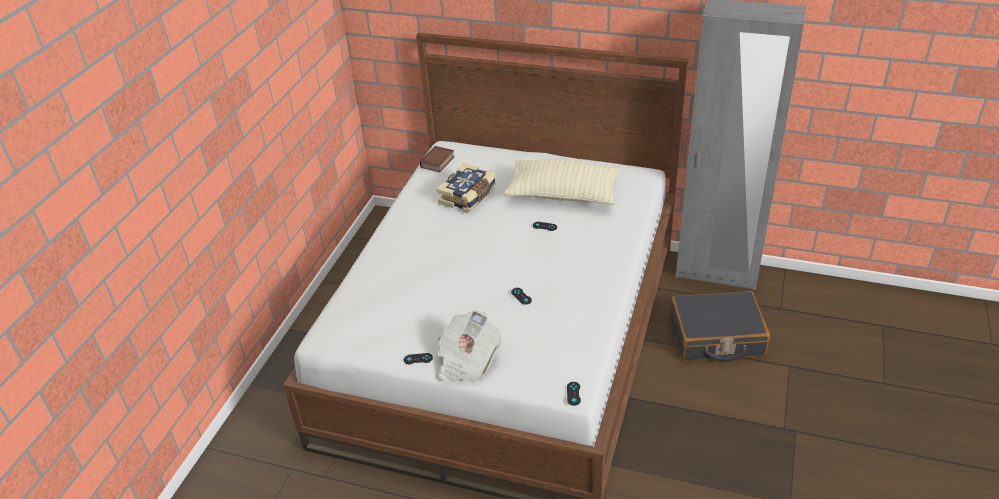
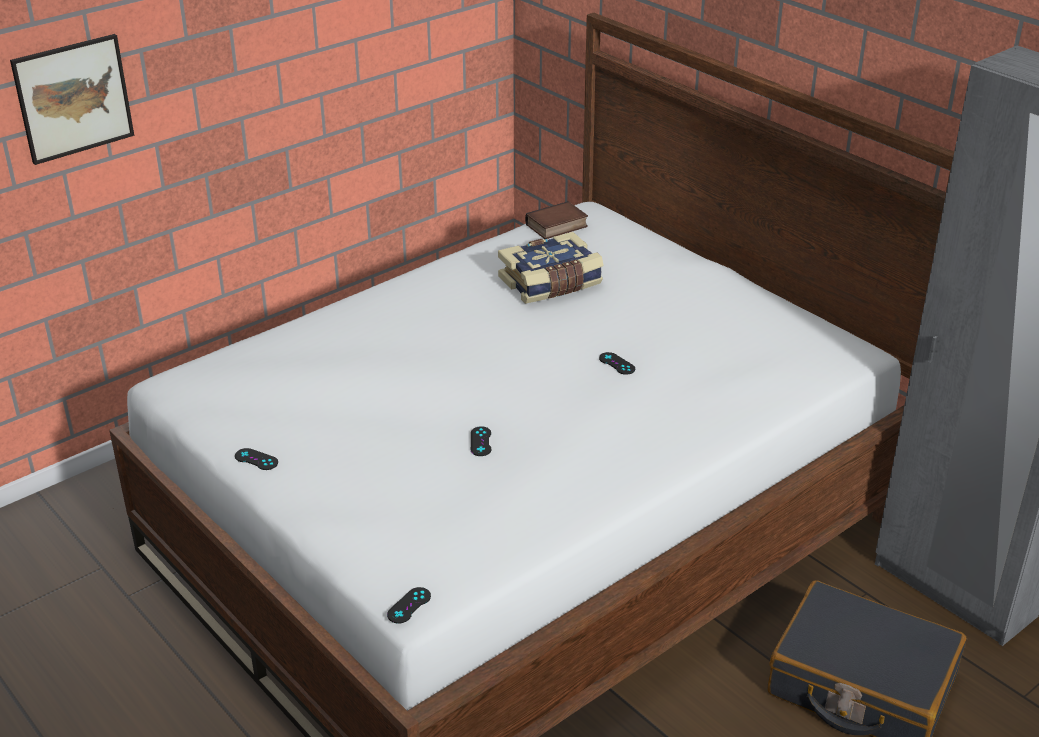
camera: 30 degrees right, 5 degrees down
(178, 190) = (73, 98): none -> picture
(467, 361) = (315, 491): newspaper -> none
(563, 194) = (692, 332): beige pillow -> none

